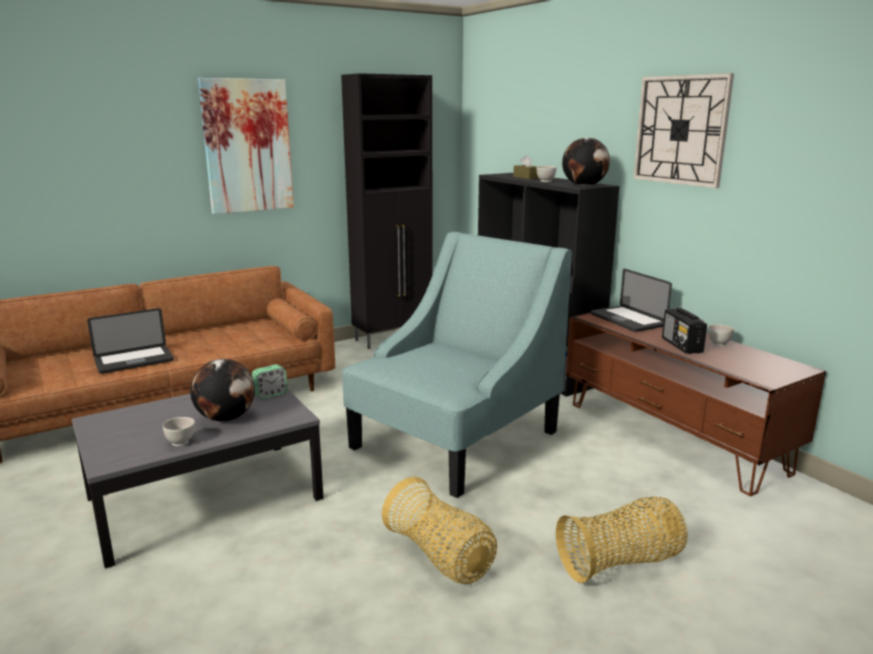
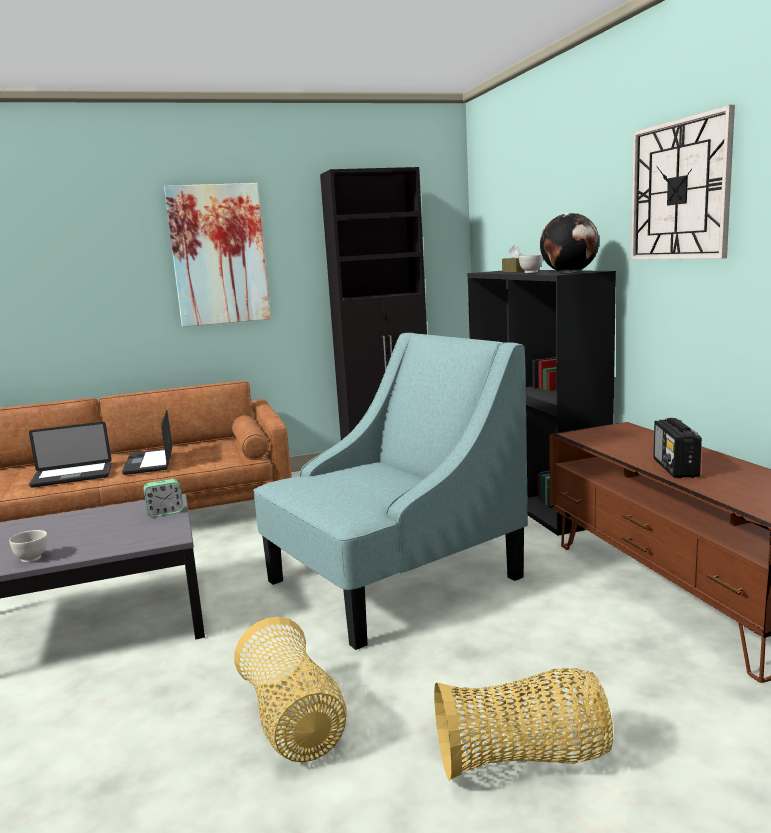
camera: 15 degrees right, 5 degrees down
(226, 418) = (99, 535): globe -> none
(627, 320) = (622, 437): laptop -> laptop (149, 463)
(718, 344) = (730, 467): white bowl -> none

